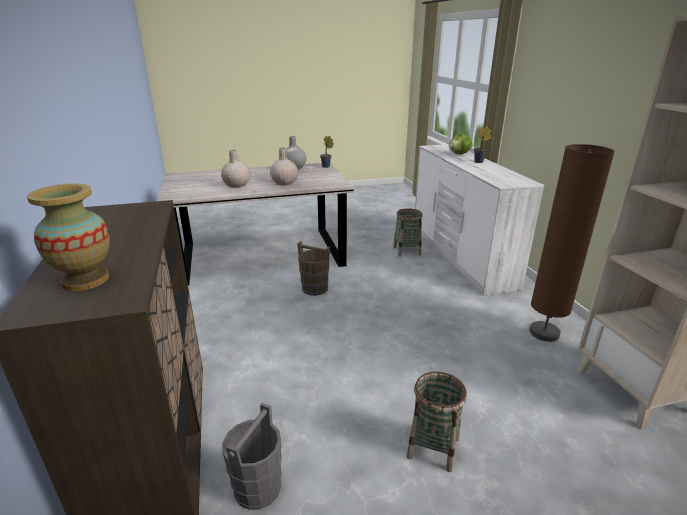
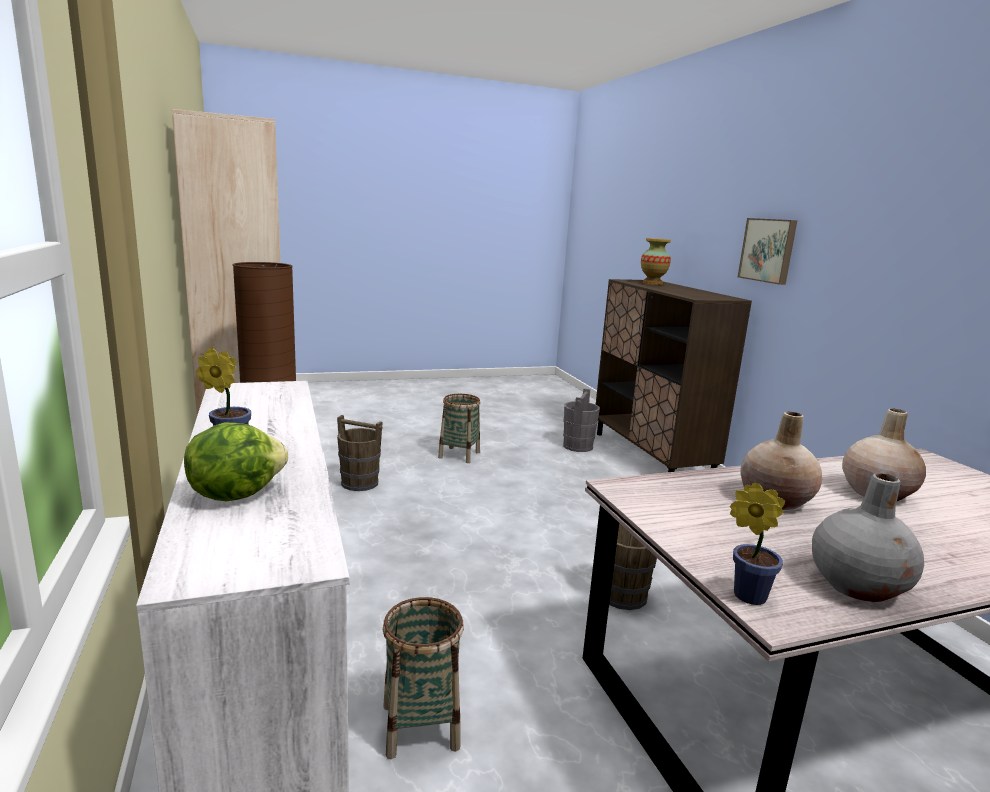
camera: 175 degrees right, 10 degrees down
(51, 144) = (768, 250): none -> picture
(517, 381) = (359, 483): none -> brown bucket

